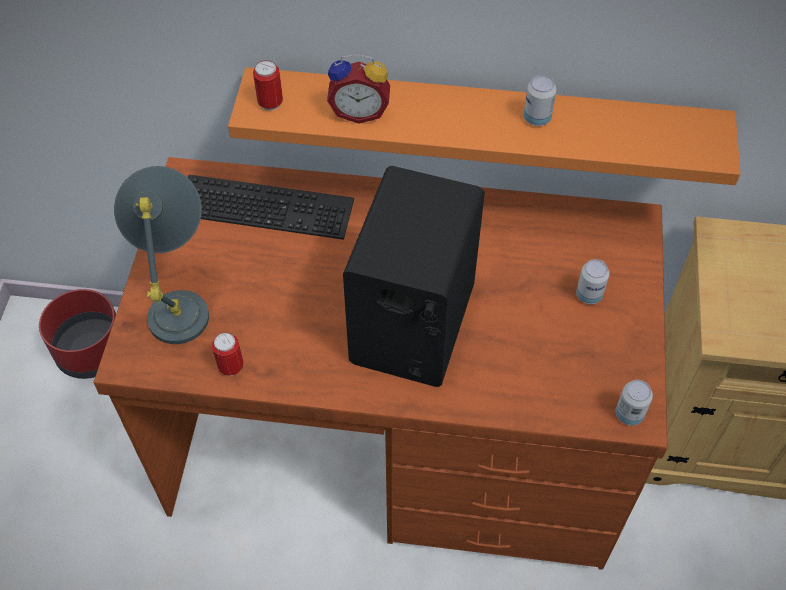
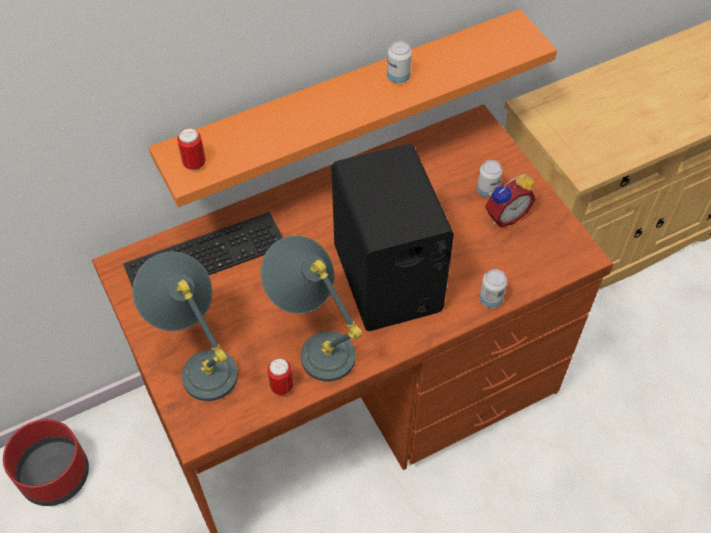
camera: 35 degrees left, 0 degrees up
(293, 345) = (314, 343): none -> grey table lamp
(360, 111) = (268, 135): alarm clock -> alarm clock (504, 215)
(629, 414) = (574, 255): can -> can (490, 299)

